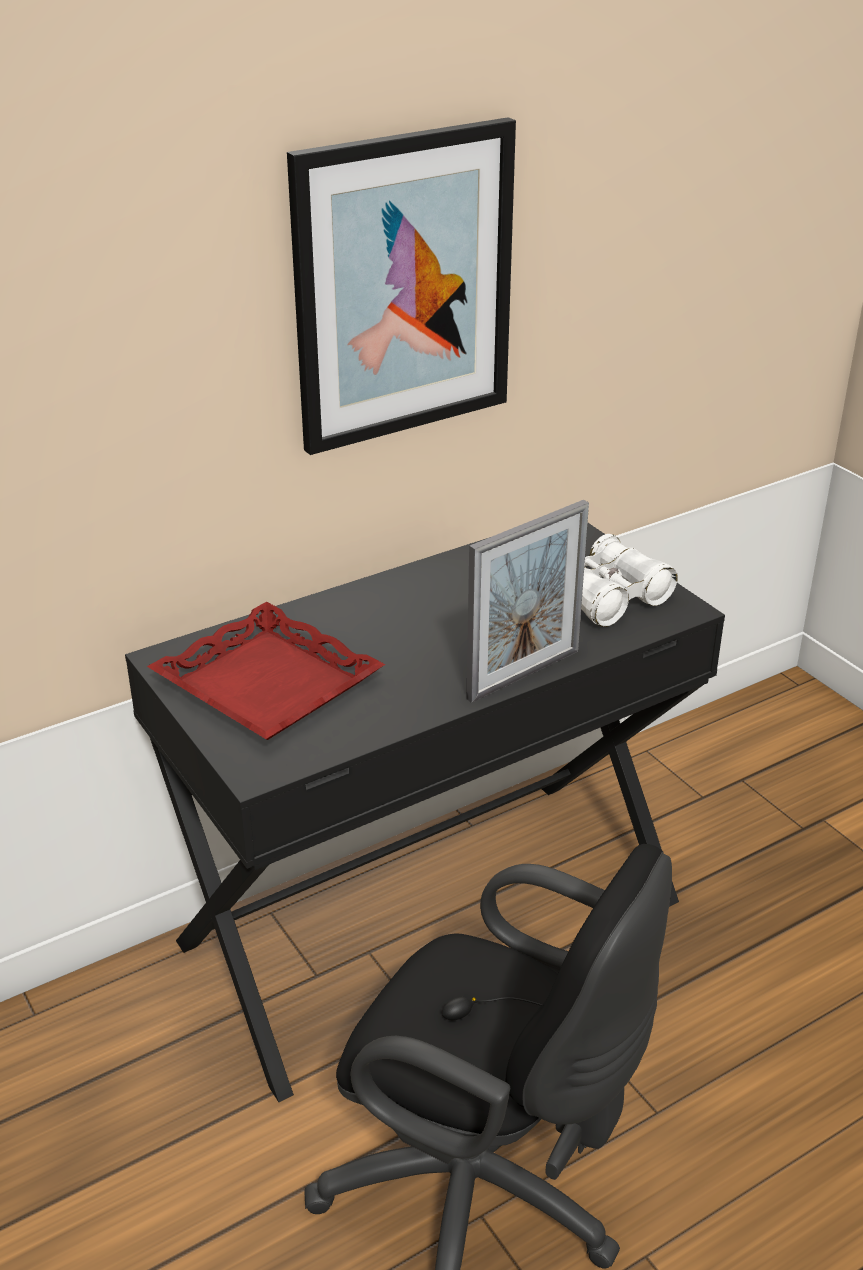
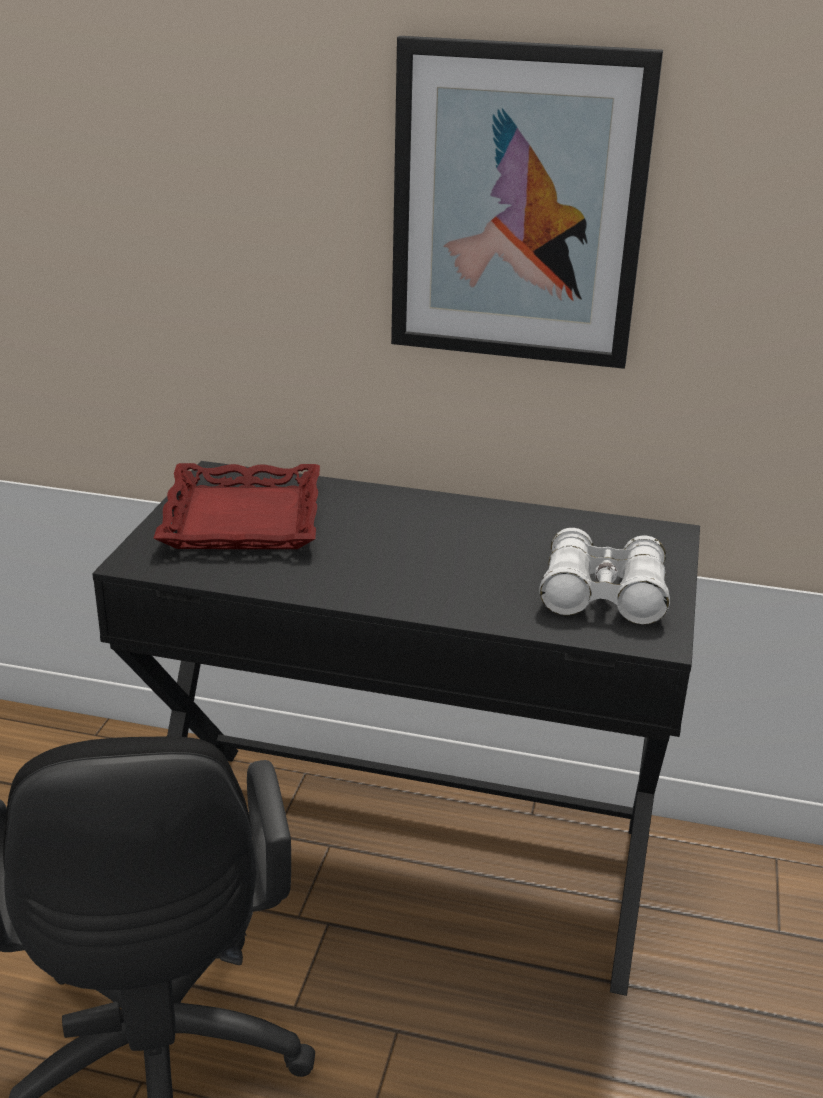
camera: 45 degrees right, 5 degrees down
(523, 674) = (422, 608): picture frame -> none

